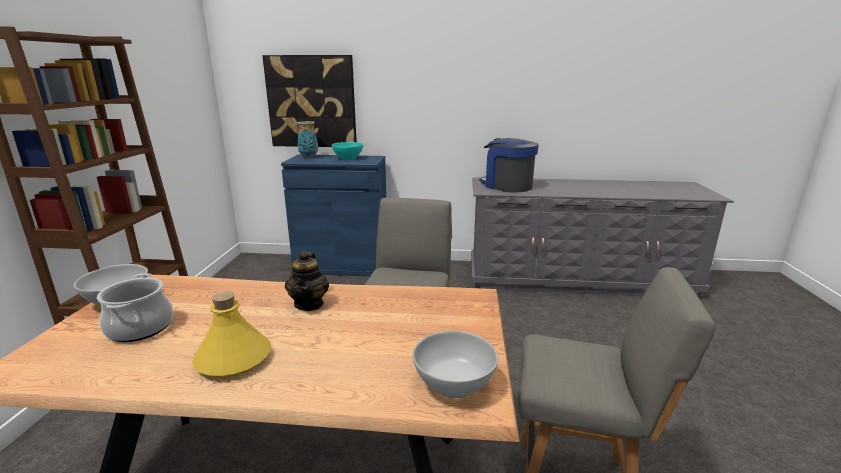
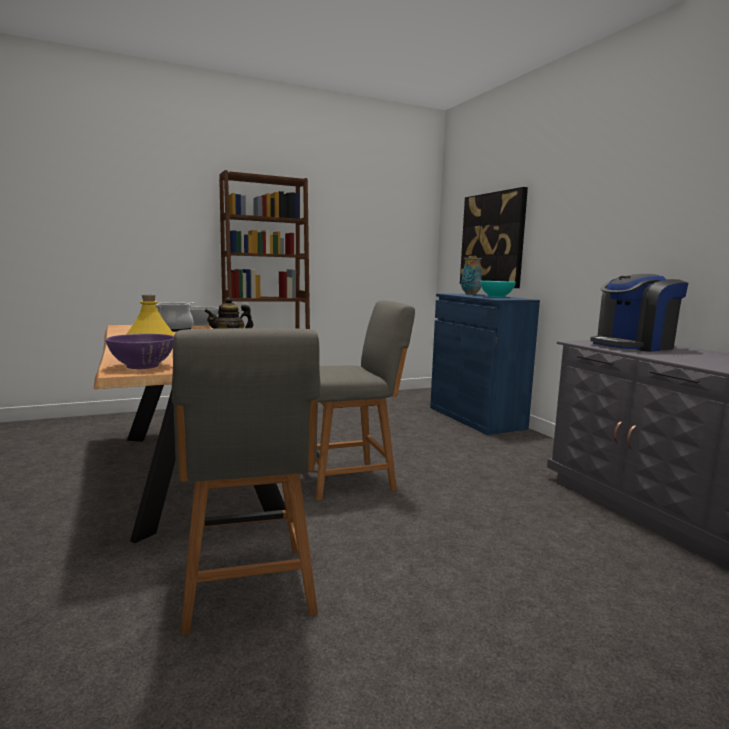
camera: 60 degrees right, 10 degrees down
(453, 385) = (142, 366): white bowl -> purple bowl
(507, 186) = (633, 346): coffee machine -> coffee machine turned 135 degrees counterclockwise

